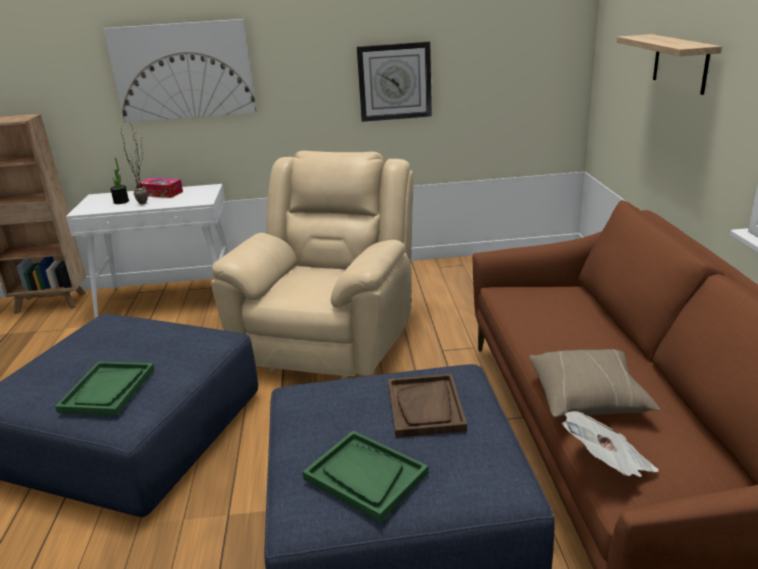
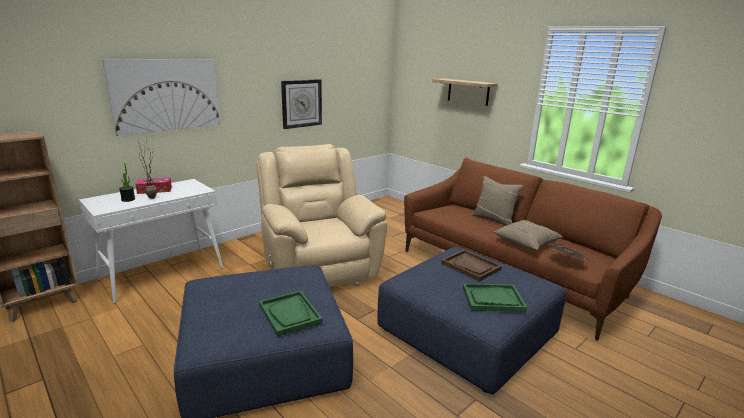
camera: 40 degrees left, 5 degrees down
(604, 333) = (493, 219): none -> beige pillow

